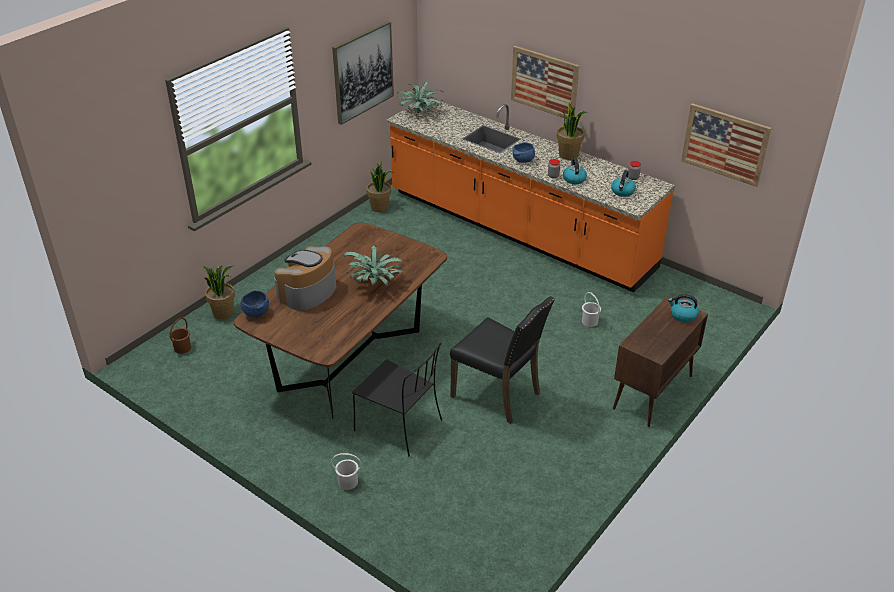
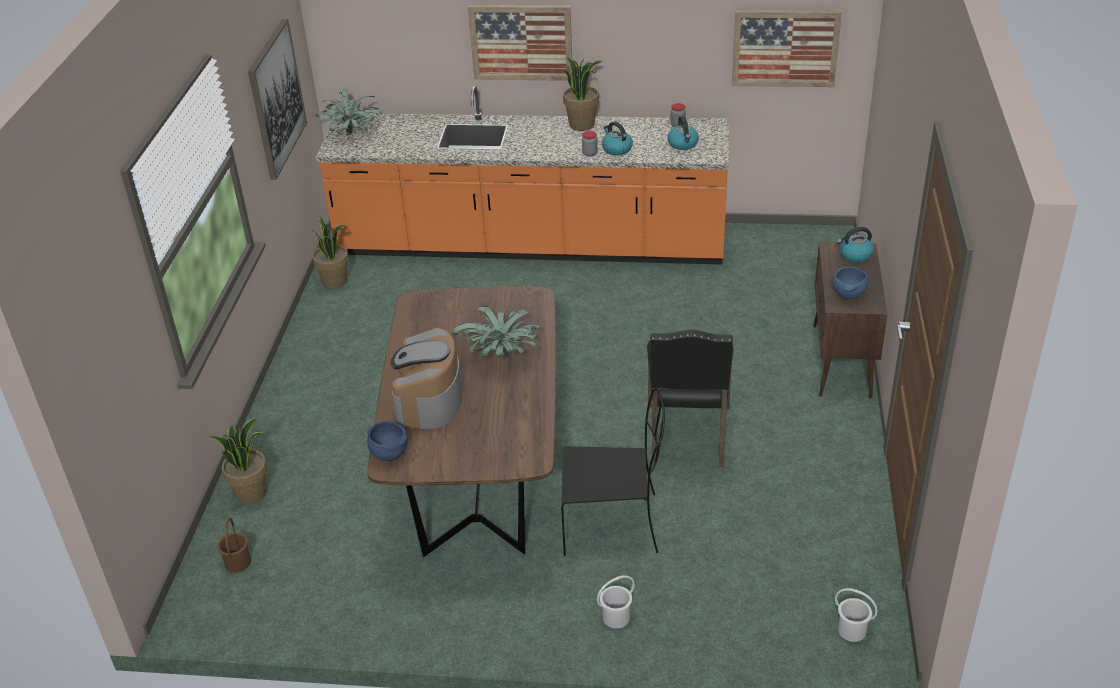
camera: 30 degrees left, 0 degrees up
(498, 394) = (688, 437): black chair -> black chair turned 90 degrees clockwise
(523, 161) = (537, 149): blue bowl -> blue bowl (849, 295)
(590, 321) = (707, 314): white bucket -> white bucket (852, 630)

